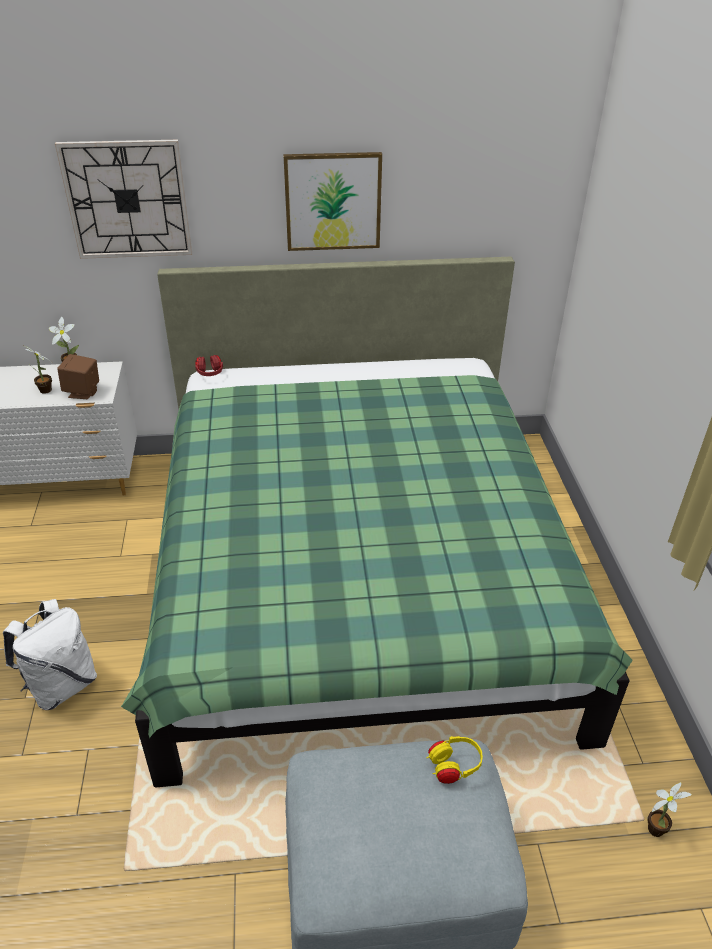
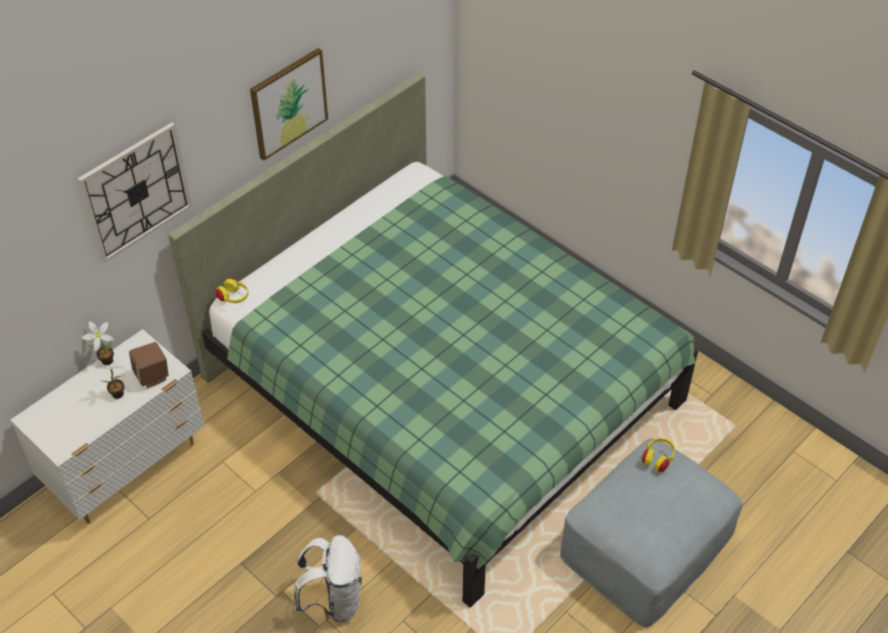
camera: 40 degrees left, 10 degrees up
(210, 374) = (233, 298): red headphones -> yellow headphones
(657, 828) = (745, 425): potted plant -> none

